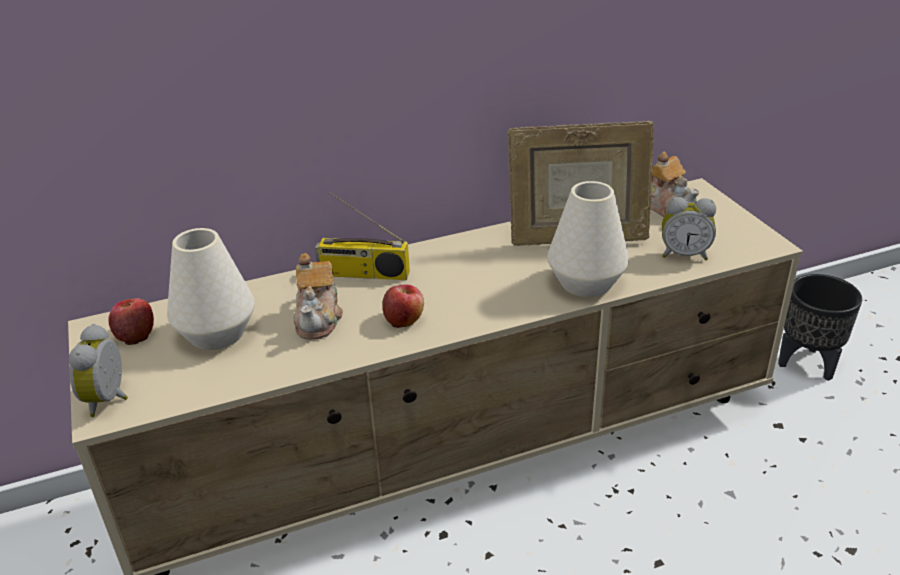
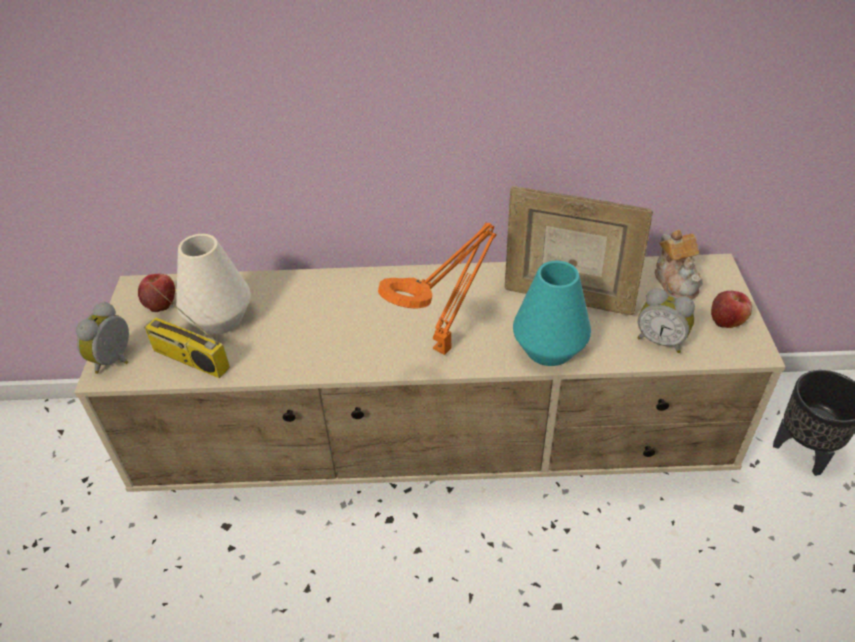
camera: 20 degrees right, 10 degrees up
(319, 319) = (304, 325): teapot -> none
(363, 274) = (361, 288): radio -> radio (188, 359)
(404, 319) = (371, 345): apple -> apple (727, 320)
(482, 304) = (445, 346): none -> orange table lamp
(586, 283) = (549, 349): white vase -> turquoise vase

